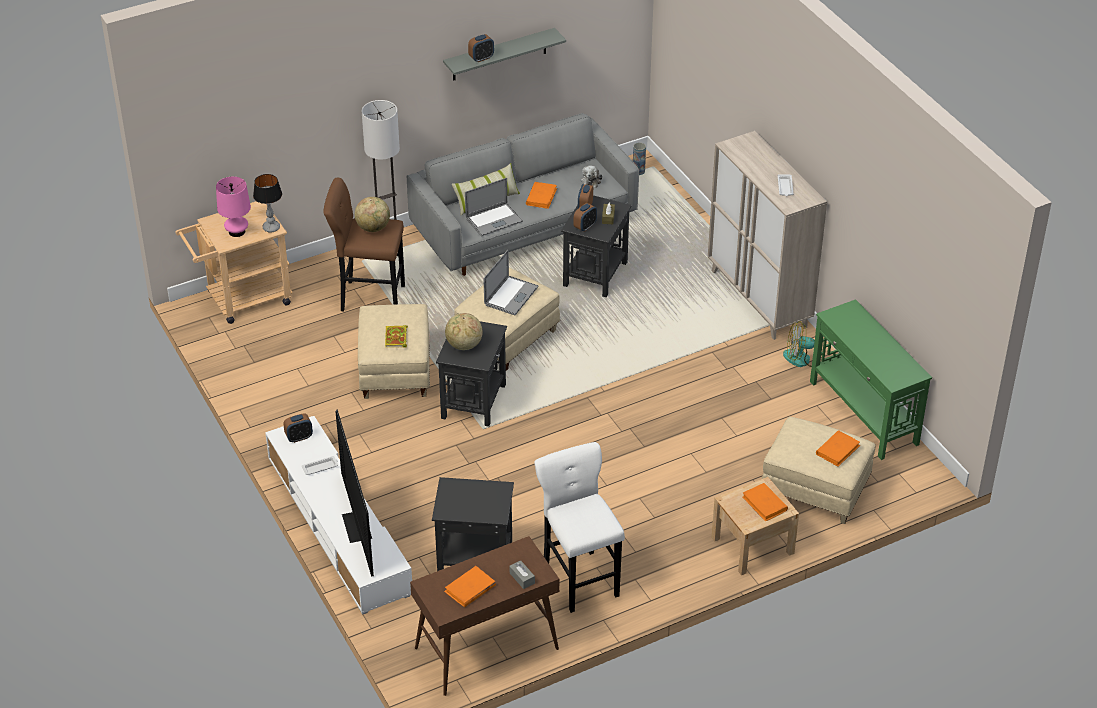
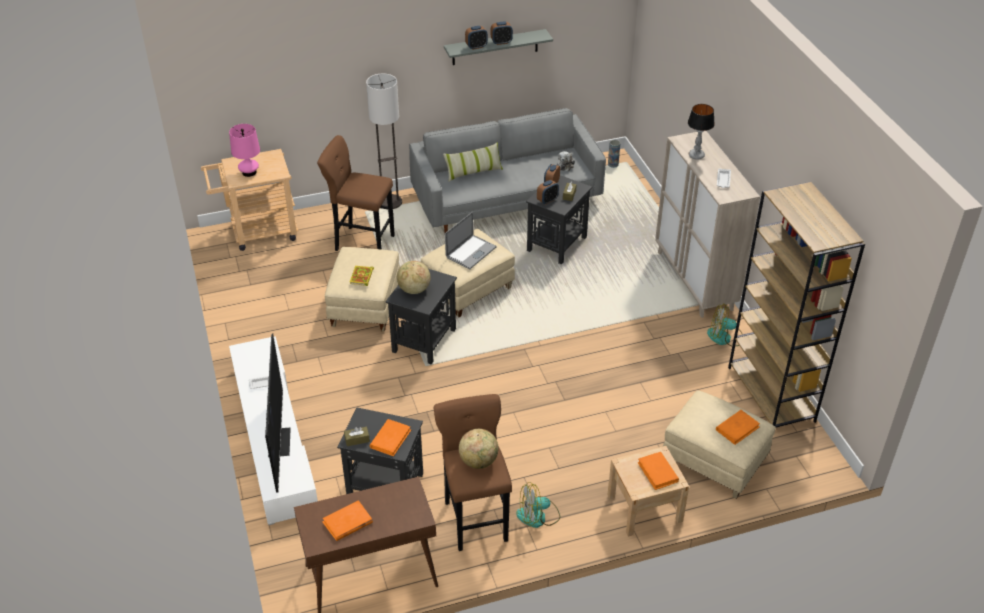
camera: 10 degrees right, 0 degrees up
(271, 228) = (278, 172): table lamp -> table lamp (696, 156)
(299, 437) = (256, 354): alarm clock -> alarm clock (501, 42)
(373, 228) = (365, 181): globe -> globe (479, 461)
(450, 509) = (357, 439): none -> brown tissue box
(494, 220) = (475, 188): laptop -> none
(522, 578) = (400, 519): grey tissue box -> none
(541, 197) = (520, 173): orange book -> orange book (390, 439)
(579, 578) = (475, 518): white stool -> brown stool
(644, 568) = (538, 516): none -> fan
(863, 413) = (771, 394): green console table -> brown bookcase

